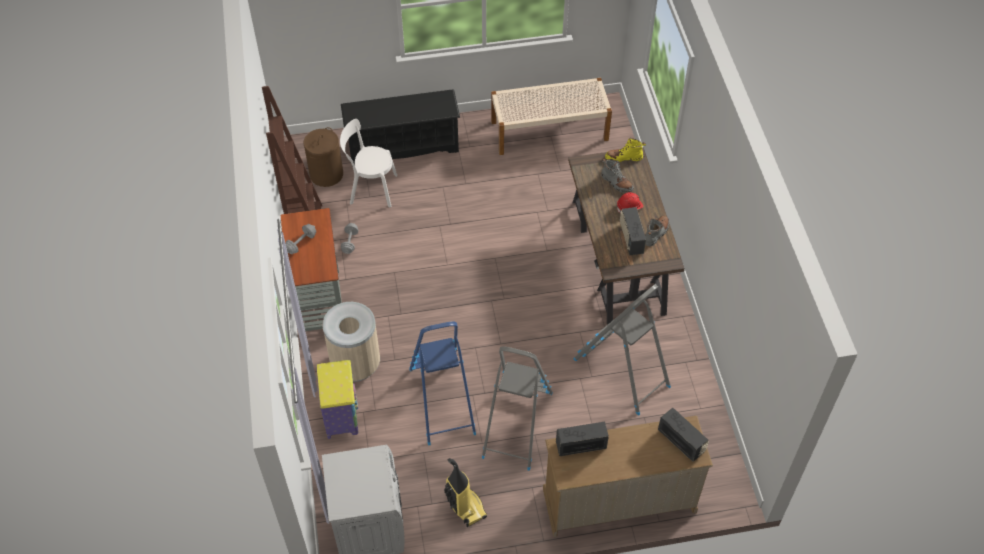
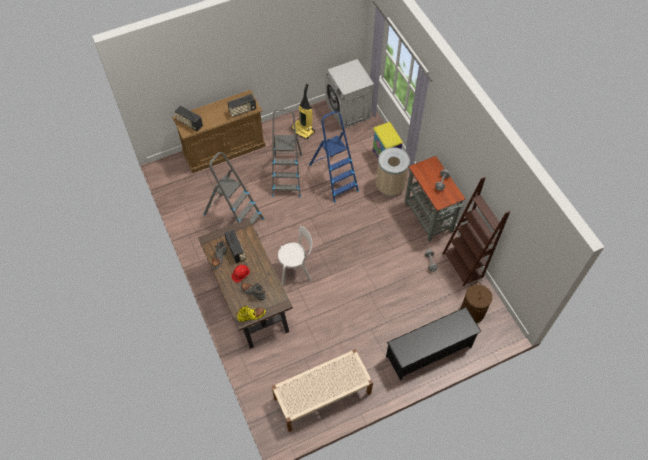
camera: 165 degrees right, 5 degrees up
(370, 189) = (436, 307): white chair -> white chair (296, 269)

